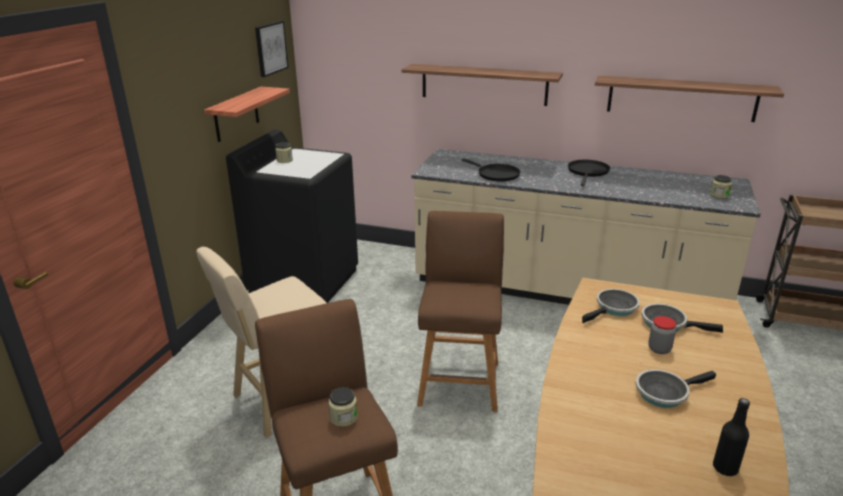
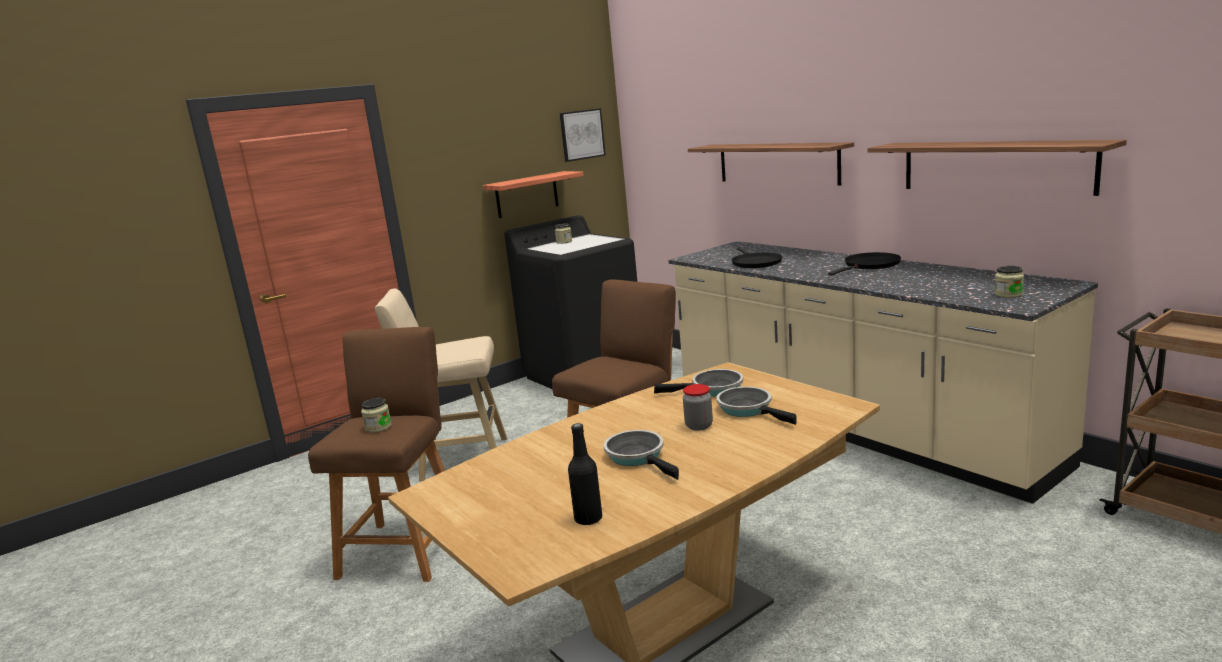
camera: 35 degrees right, 10 degrees down
(664, 392) = (638, 457): frying pan -> frying pan turned 45 degrees clockwise

